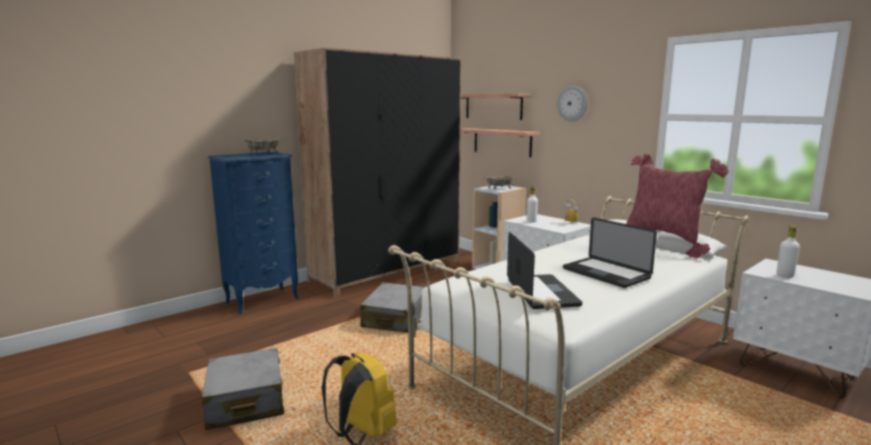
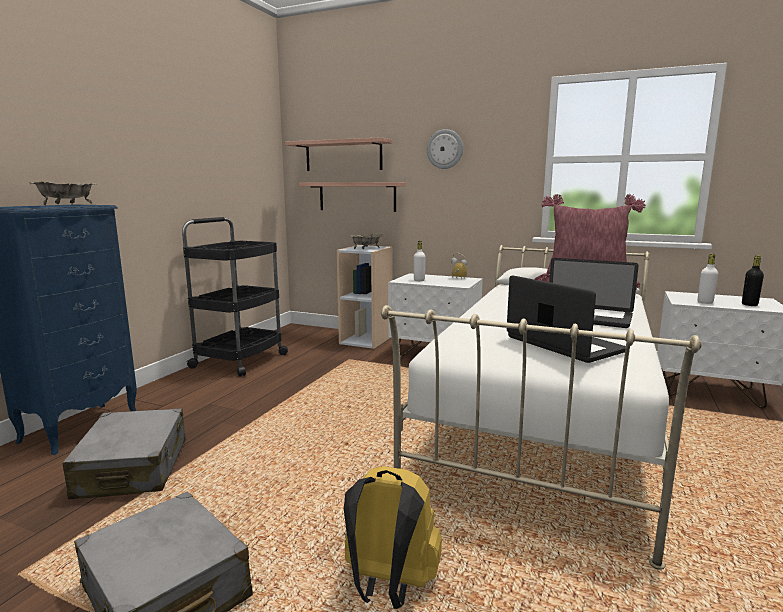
camera: 25 degrees left, 0 degrees up
(388, 271) = (240, 361): black wardrobe -> black cart
(395, 318) = (299, 415): grey suitcase -> grey suitcase (133, 468)
(835, 285) = (749, 305): none -> black bottle

